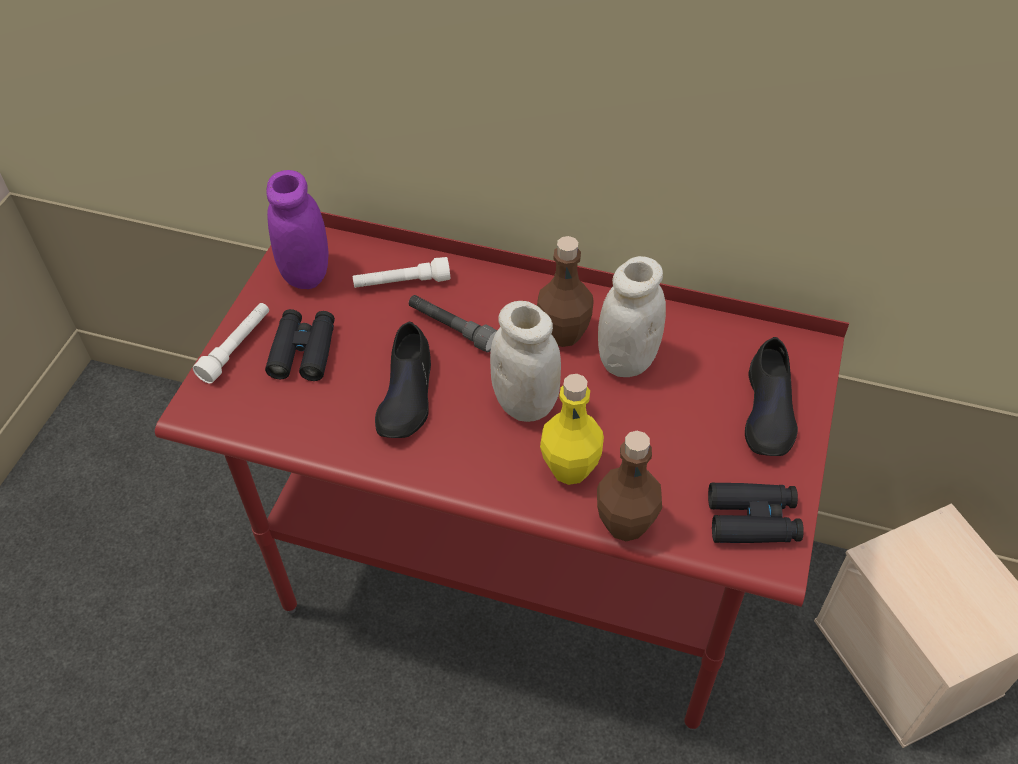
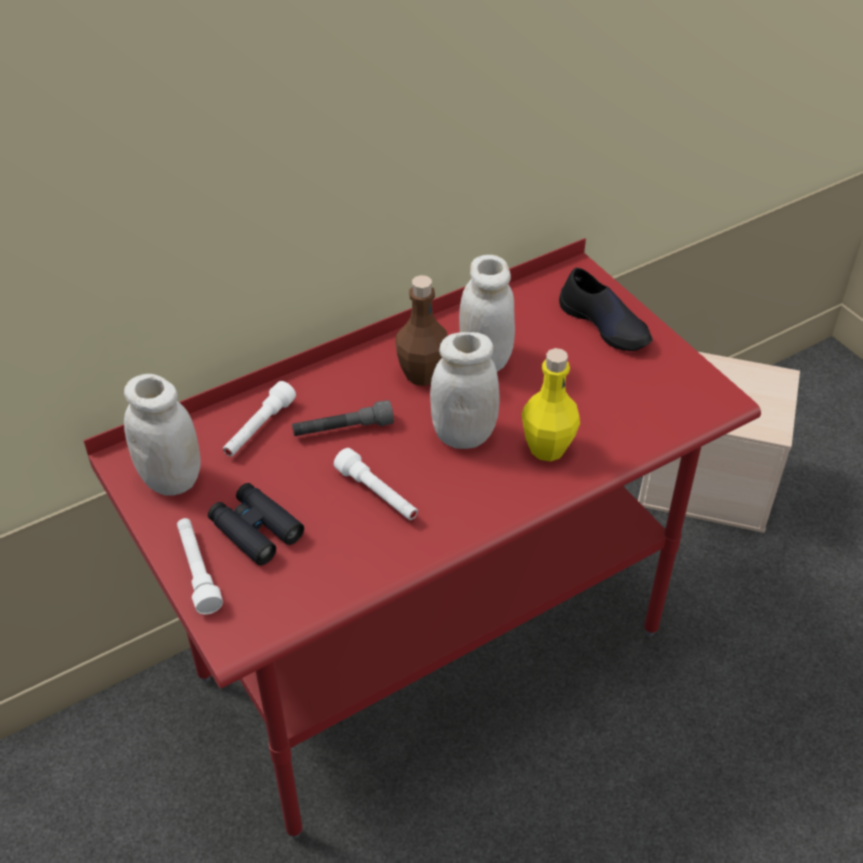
camera: 50 degrees left, 5 degrees down
(306, 274) = (171, 479): purple jar -> white jar
(406, 395) = (377, 494): black shoe -> white flashlight
(625, 524) = (623, 450): brown bottle -> none
(753, 520) = (682, 389): black binoculars -> none

